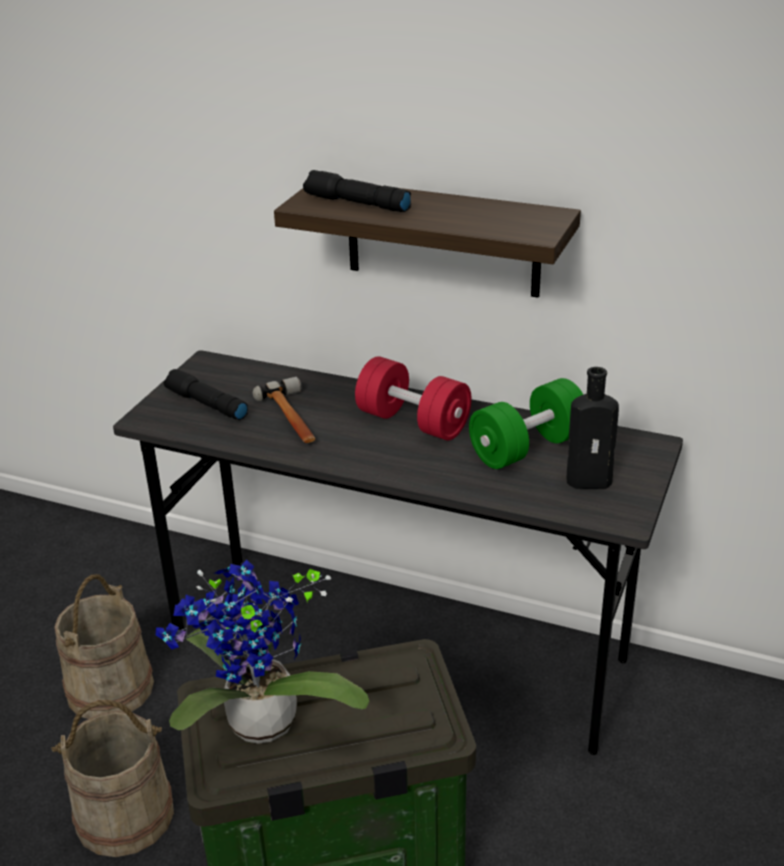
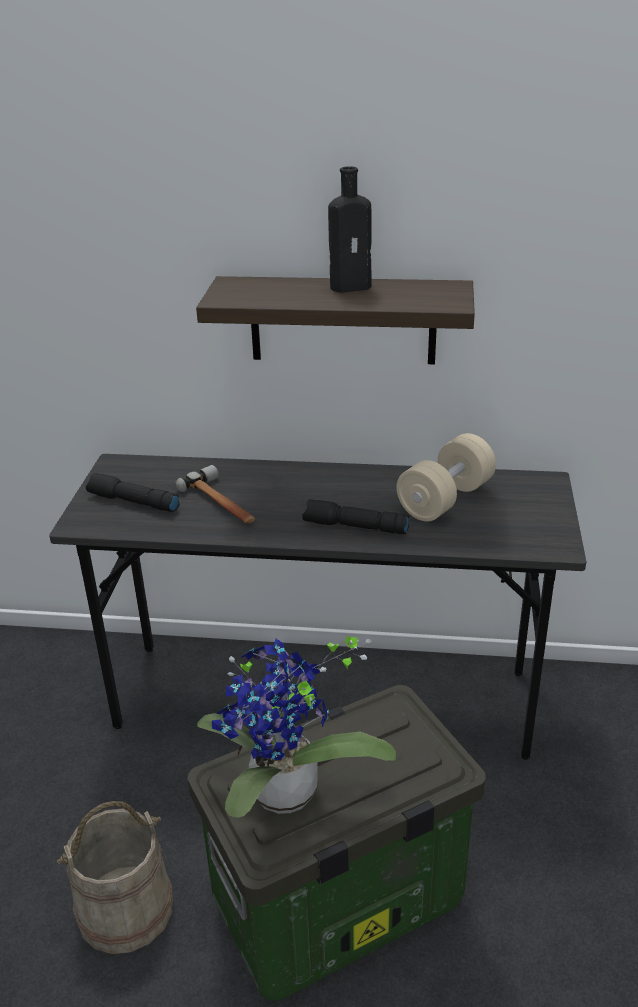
camera: 15 degrees left, 0 degrees up
(109, 688) = (66, 789): beige bucket -> none
(356, 204) = (271, 294): black flashlight -> black flashlight (354, 527)
(413, 422) = (334, 491): red dumbbell -> none
(528, 448) = (445, 499): green dumbbell -> beige dumbbell
(592, 481) = (514, 519): black bottle -> black bottle (353, 287)

